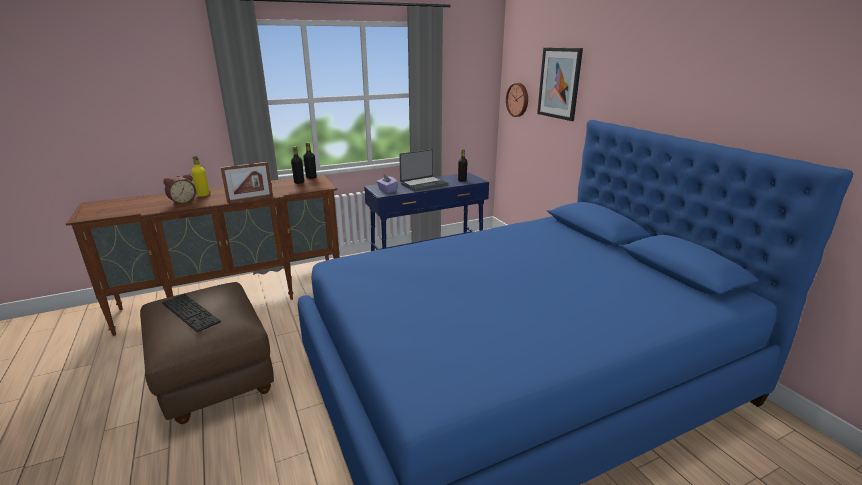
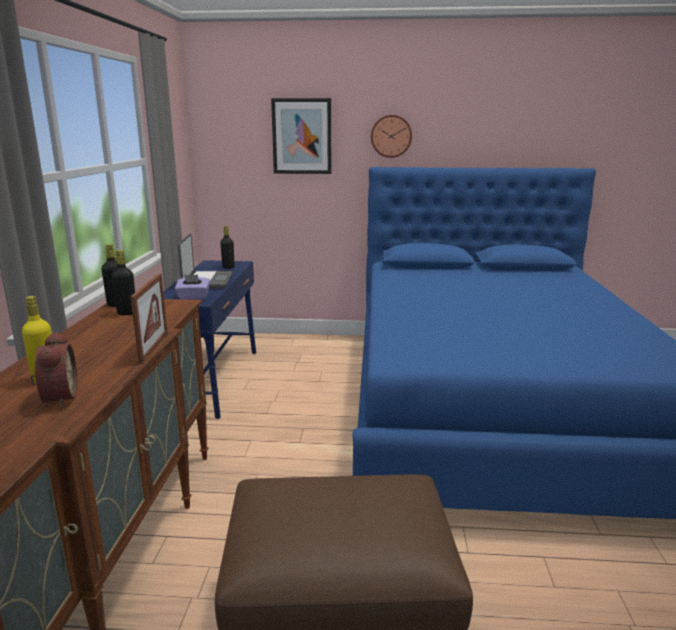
camera: 60 degrees left, 5 degrees down
(190, 312) = (344, 518): keyboard -> none
(518, 99) = (231, 161): wall clock -> wall clock (391, 136)

